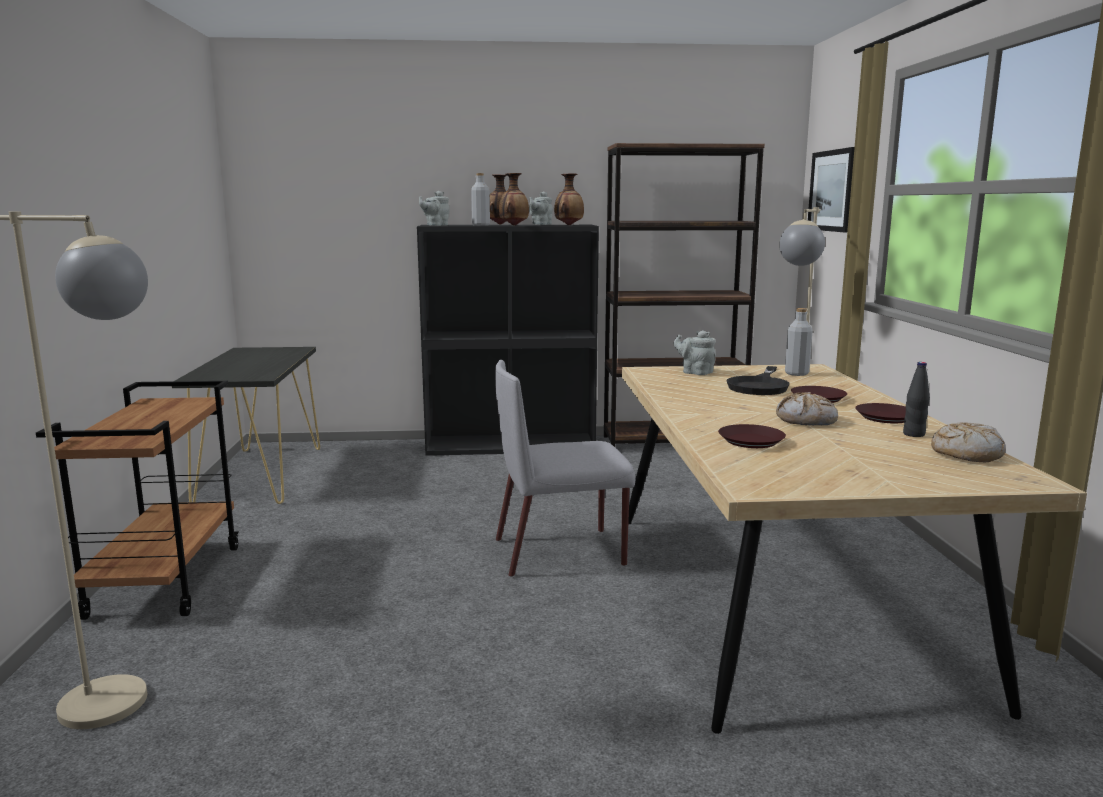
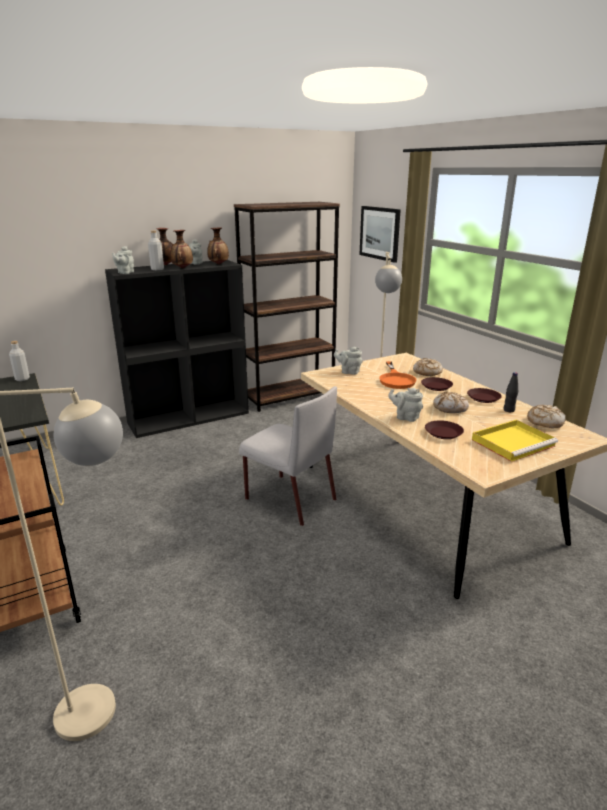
camera: 25 degrees left, 10 degrees up
(561, 552) = (289, 499): grey chair -> grey chair turned 105 degrees counterclockwise
(713, 420) = (405, 417): none -> grey teapot
(759, 386) = (396, 379): black frying pan -> orange frying pan
(796, 373) = (403, 364): grey bottle -> grey bottle (22, 379)
(826, 384) = (427, 372): none -> bread
(864, 466) = (513, 442): none -> yellow tray

